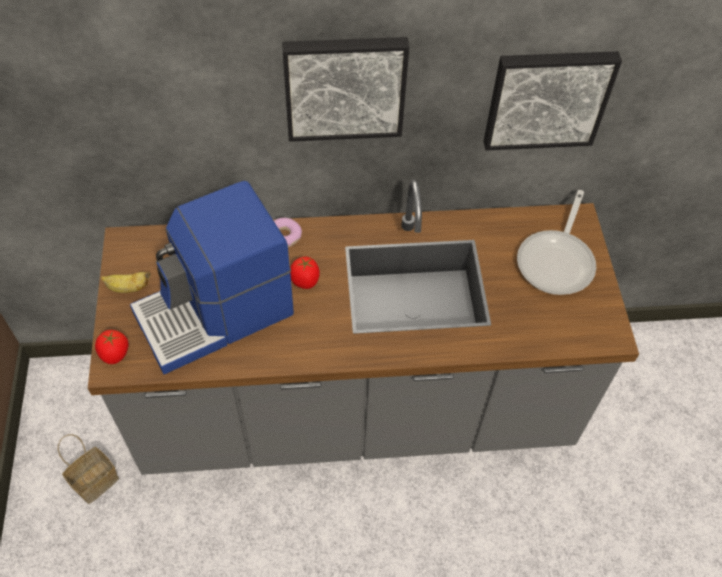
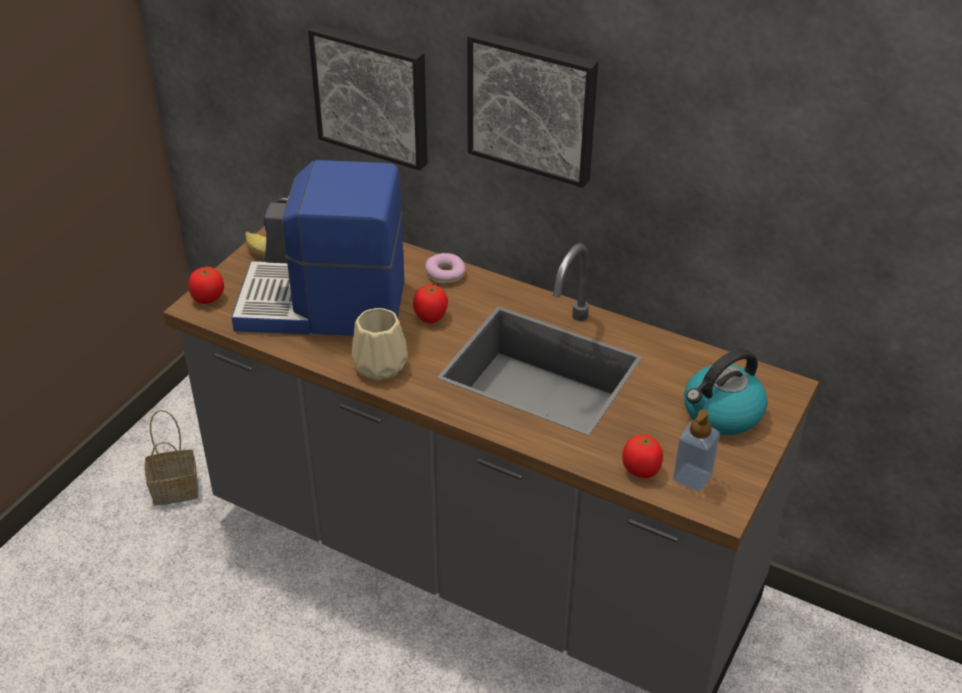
camera: 35 degrees right, 15 degrees down
(303, 345) = (378, 365): none -> beige vase
(544, 334) = (641, 470): none -> tomato
(547, 98) = (756, 196): picture -> picture (373, 94)
(557, 261) = (721, 413): frying pan -> kettle
(578, 323) = (692, 478): none -> soap dispenser

